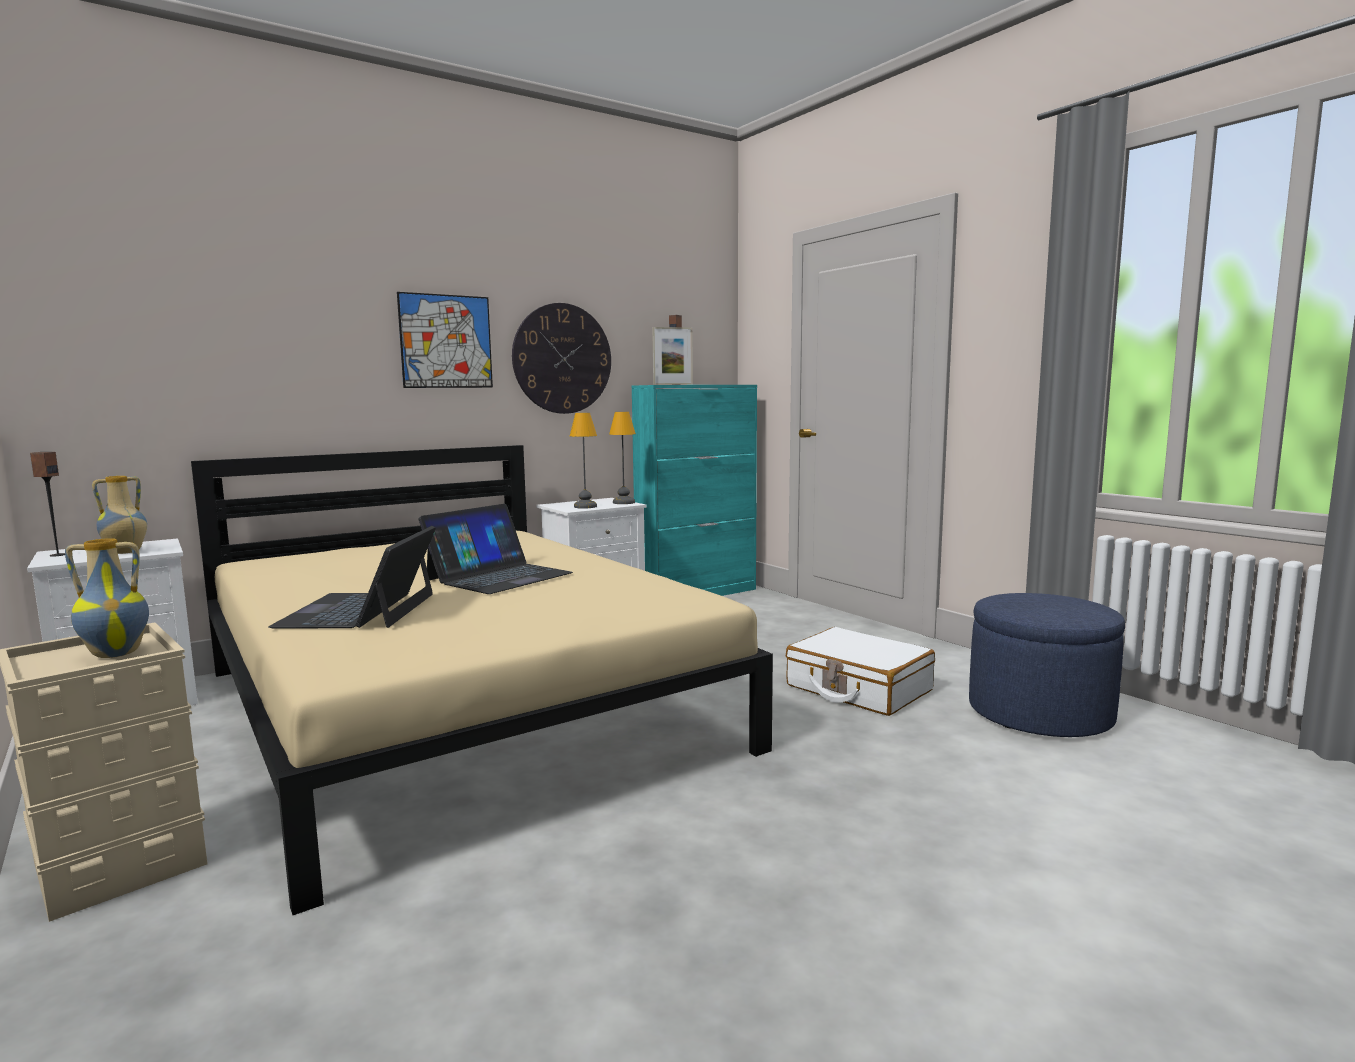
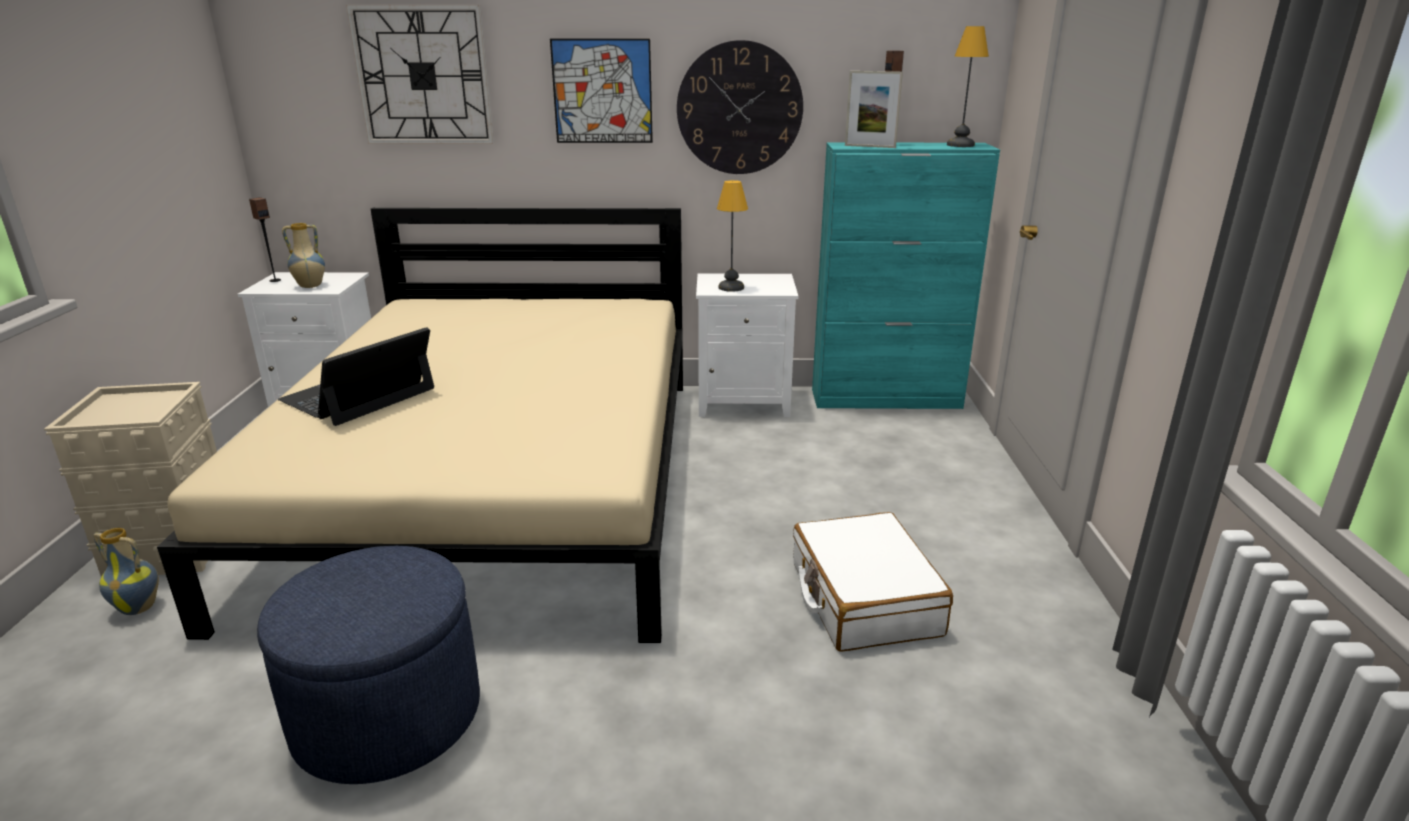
camera: 35 degrees right, 15 degrees up
(117, 653) = (143, 409): vase -> vase (140, 607)
(260, 320) = (423, 76): none -> wall clock
(498, 576) = (518, 376): laptop -> none
(623, 502) = (781, 287): table lamp -> table lamp (959, 145)
(1039, 713) = (1029, 731): blue ottoman -> blue ottoman (388, 716)

